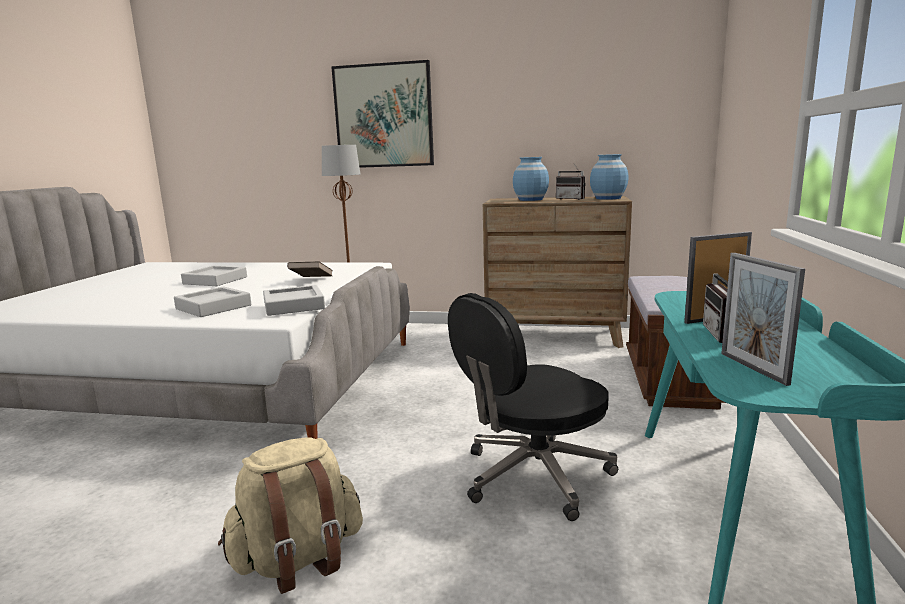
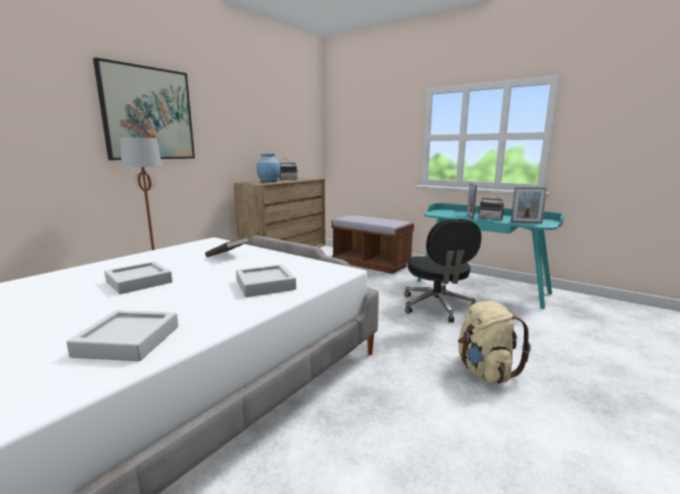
camera: 65 degrees left, 0 degrees up
(294, 306) = (314, 264): grey tray -> grey tray (128, 341)
(608, 198) = (302, 178): blue vase -> none

